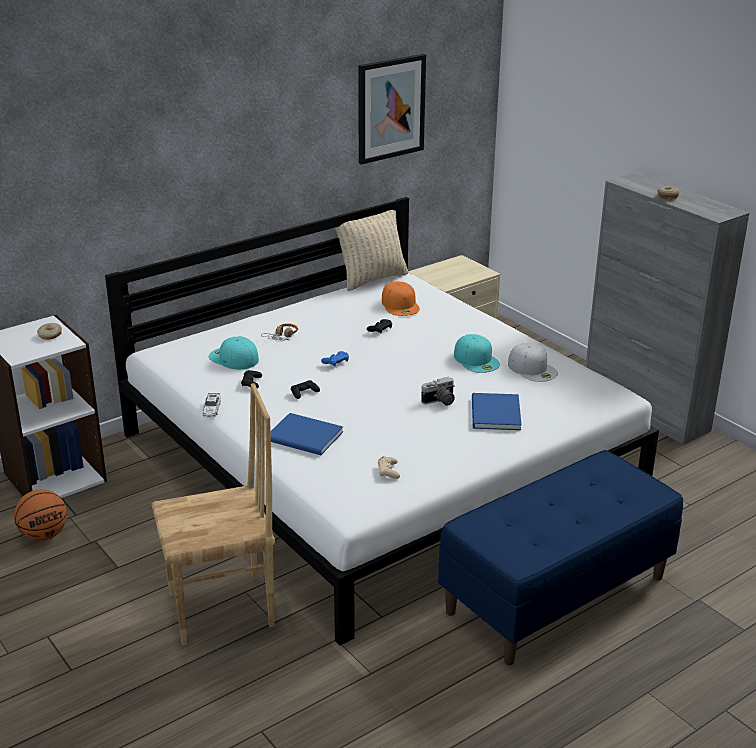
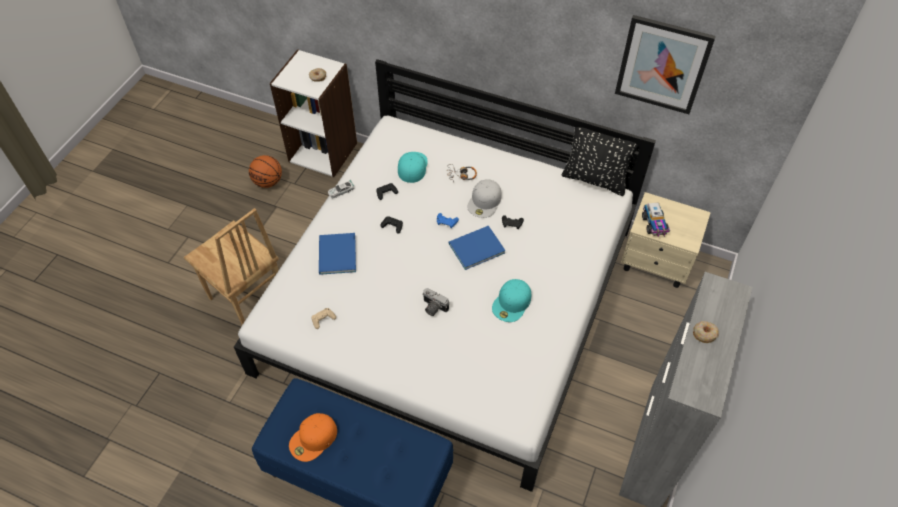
camera: 60 degrees right, 25 degrees up
(372, 279) = (595, 179): beige pillow -> black pillow
(400, 305) = (561, 217): orange cap -> orange cap (313, 439)
(449, 279) = (654, 225): none -> toy truck
(494, 414) = (436, 348): blue book -> blue book (474, 248)
(533, 369) = (525, 345): white cap -> white cap (485, 201)

